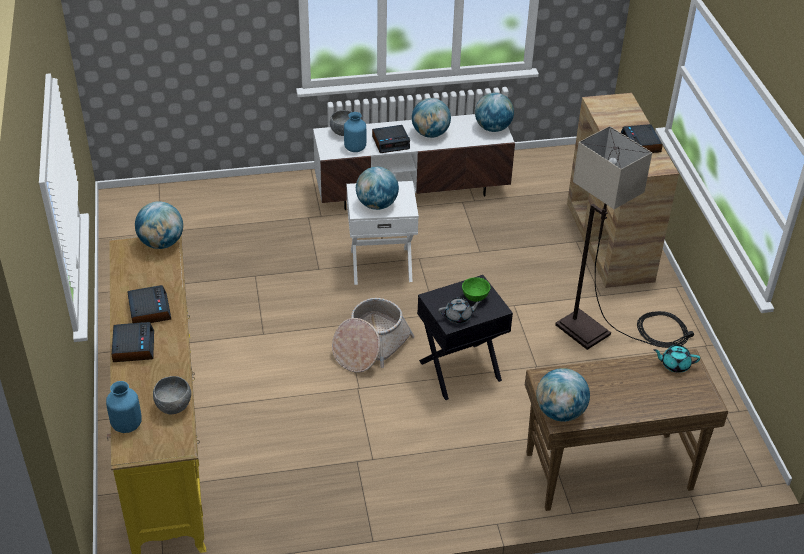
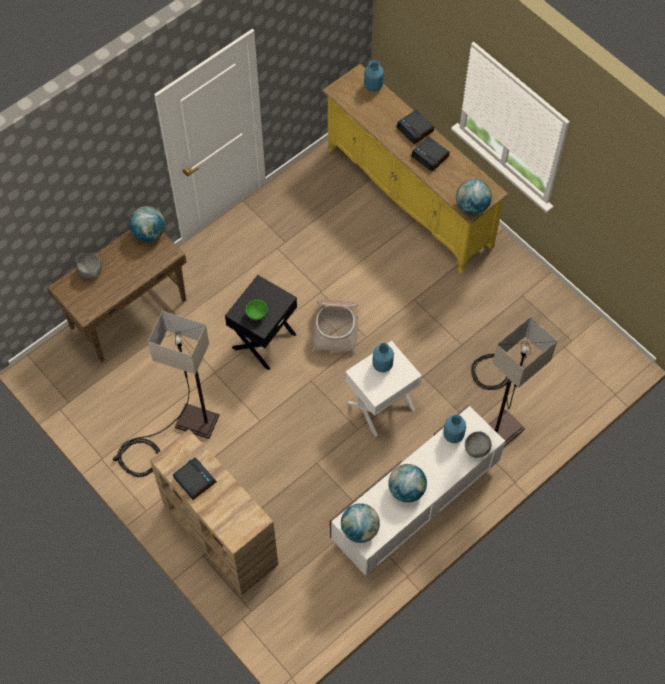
camera: 150 degrees right, 20 degrees up
(174, 406) = (359, 108): grey bowl -> grey bowl (91, 272)
(265, 224) = (497, 398): none -> floor lamp
(376, 204) = (382, 365): globe -> blue vase
(391, 142) = (430, 459): alarm clock -> none
(458, 316) = (258, 292): grey teapot -> none
(674, 364) = (93, 306): turquoise teapot -> none

